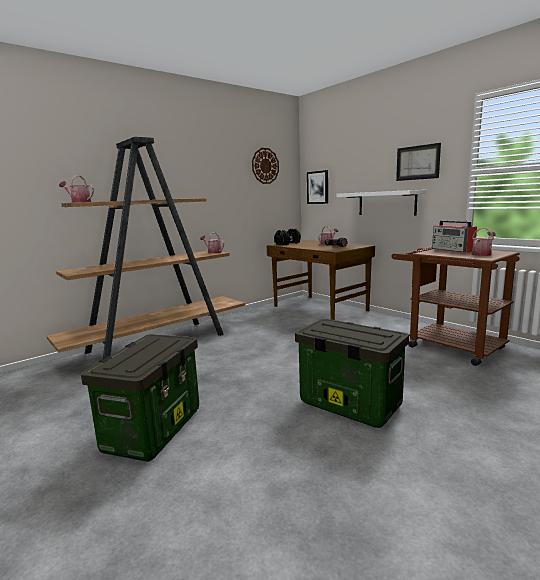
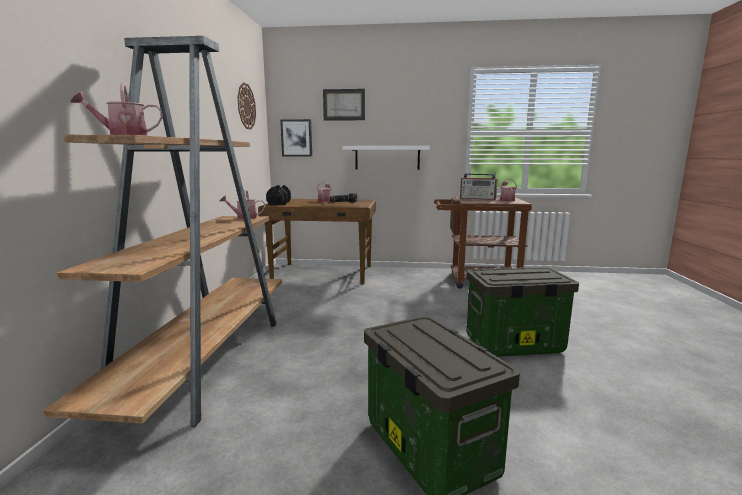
camera: 45 degrees left, 0 degrees up
(417, 162) = (419, 120): picture -> picture (344, 105)

